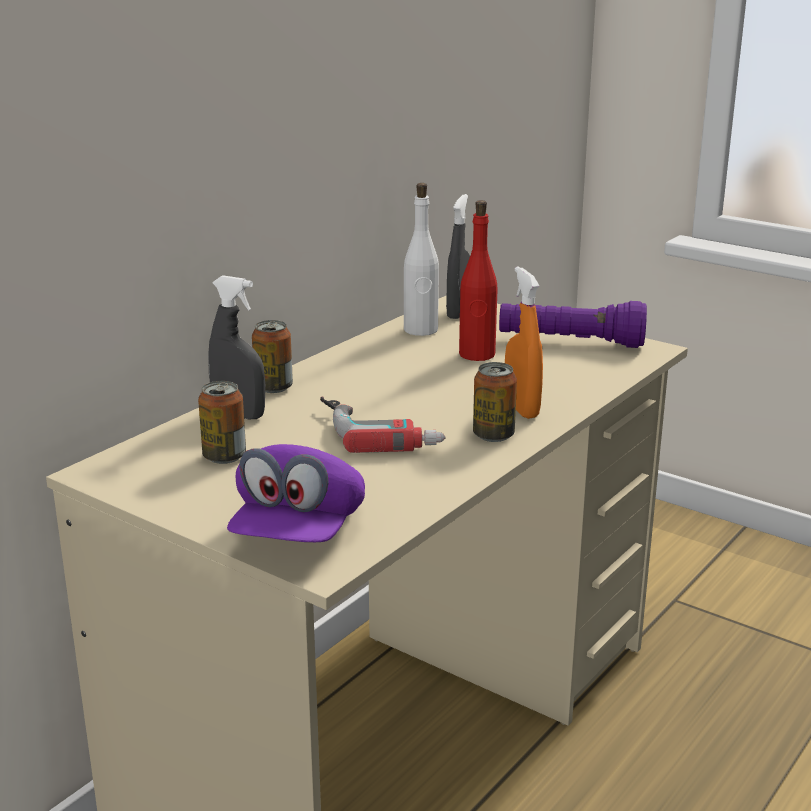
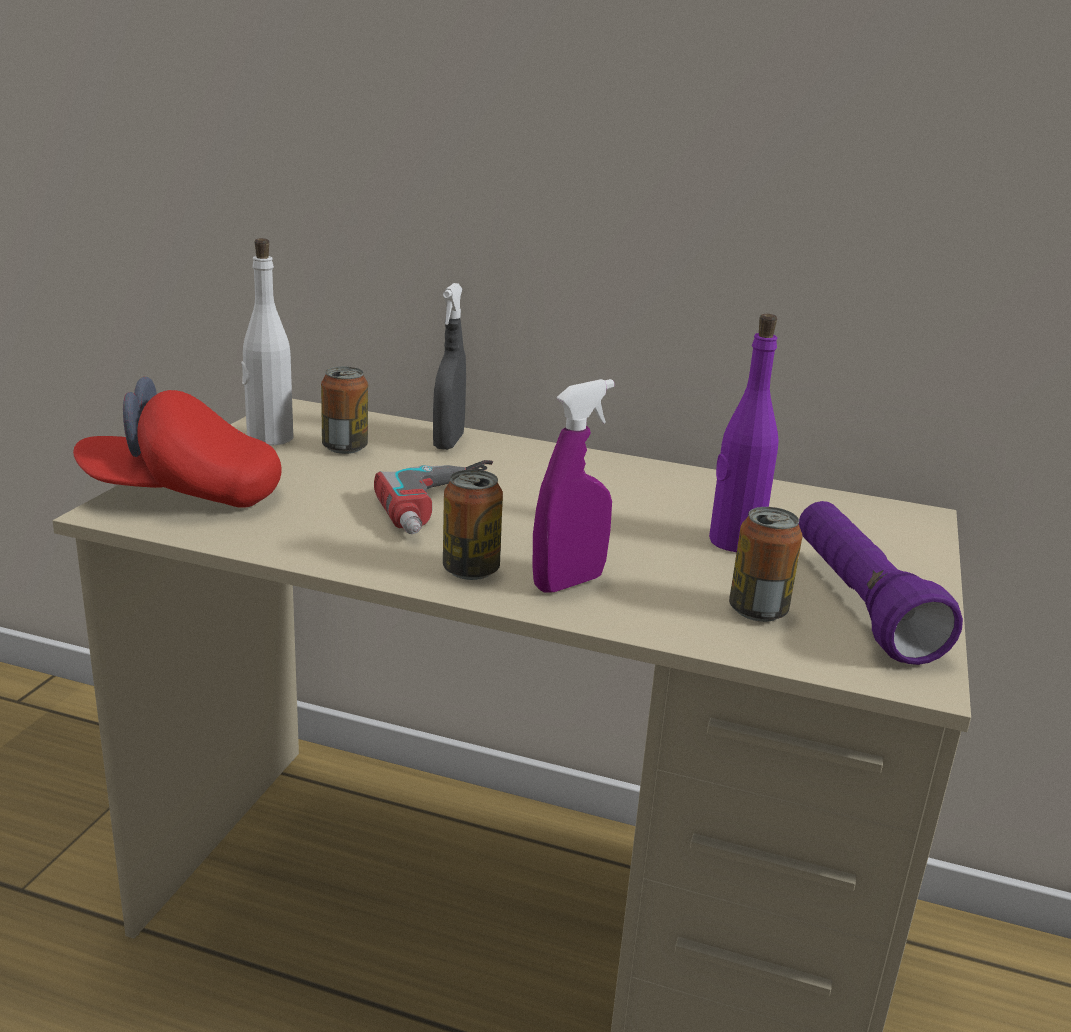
camera: 70 degrees right, 0 degrees up
(273, 387) = (529, 448): can -> can (758, 611)
(299, 533) = (183, 494): purple cap -> red cap
(421, 330) = (783, 502): white bottle -> white bottle (269, 438)
(458, 313) = (879, 519): grey spray bottle -> none
(477, 355) = (734, 541): red bottle -> purple bottle
(521, 409) = (568, 583): orange spray bottle -> purple spray bottle

